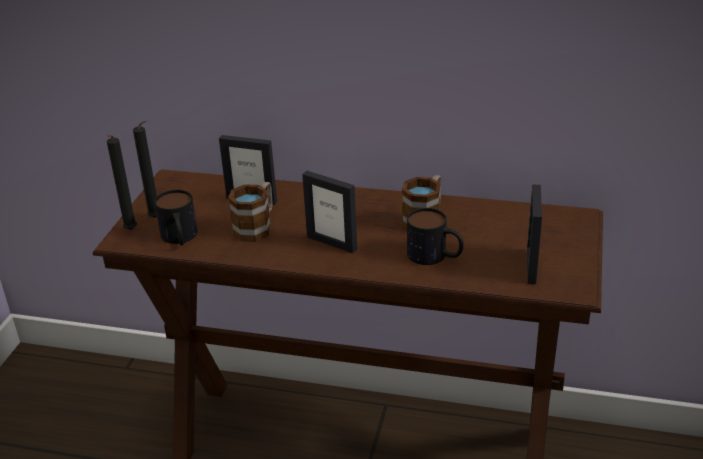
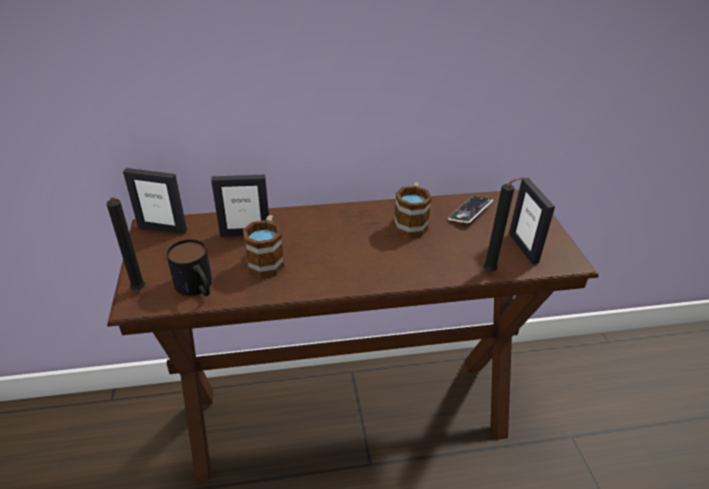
camera: 25 degrees left, 5 degrees up
(156, 218) = (160, 271): black candle -> black candle (491, 271)
(332, 243) = (347, 261): picture frame -> picture frame (162, 228)
(435, 256) = (443, 255): mug -> none
(499, 221) = (470, 212): none -> phone

